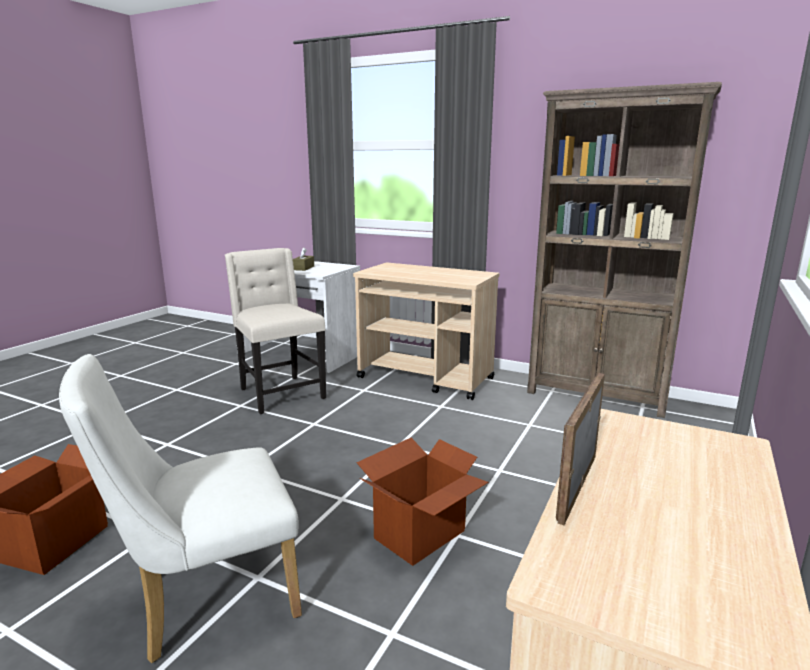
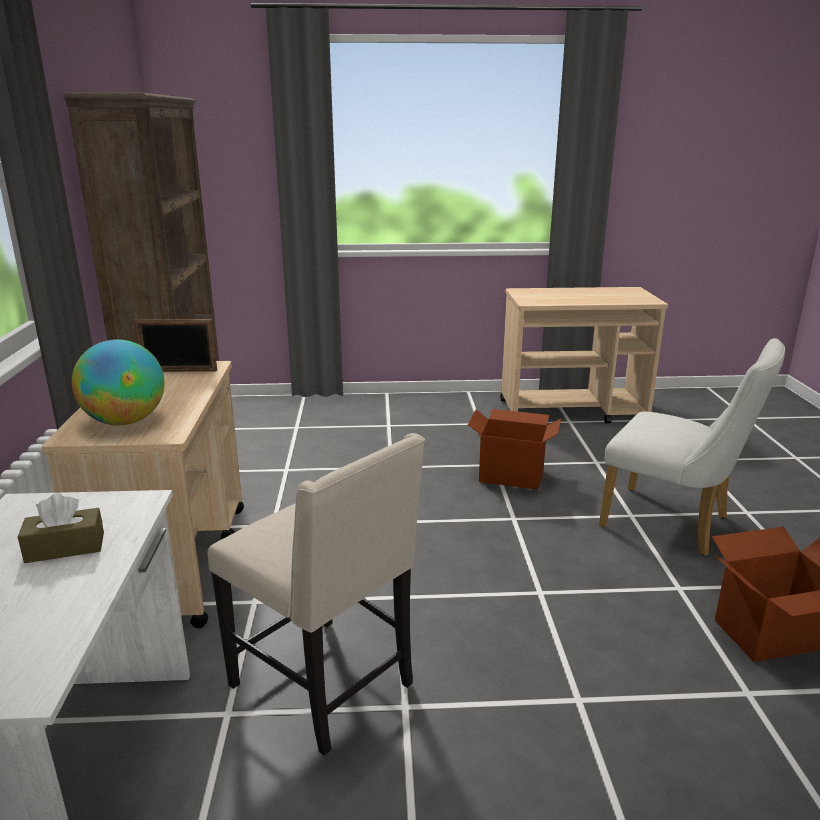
camera: 120 degrees left, 5 degrees up
(280, 394) = (326, 685): beige chair -> beige chair turned 75 degrees counterclockwise
(395, 269) = (125, 421): none -> globe
(577, 486) = (598, 302): picture frame -> picture frame (179, 371)

